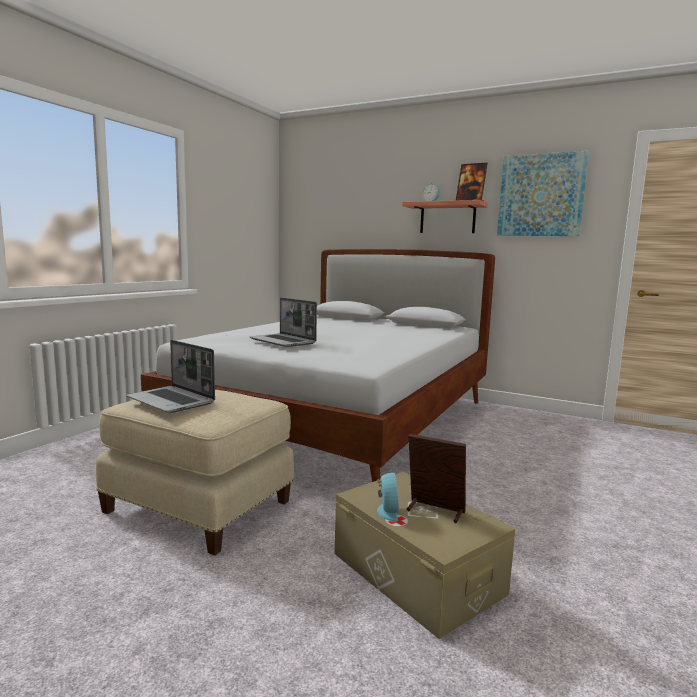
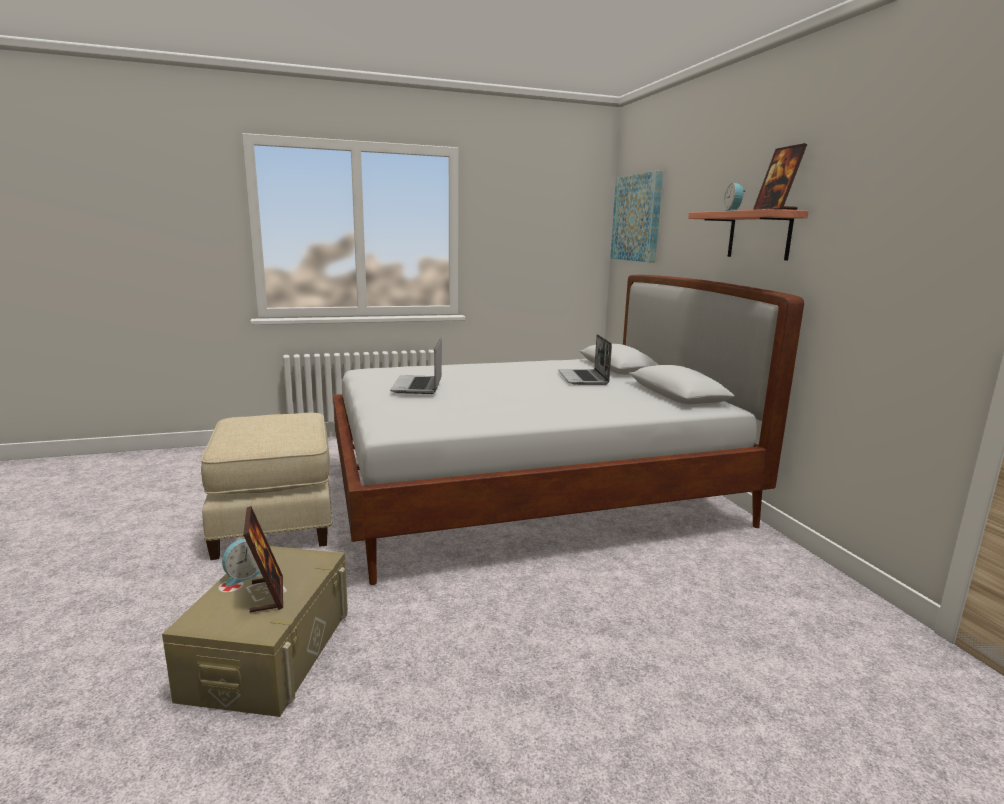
camera: 45 degrees right, 5 degrees up
(172, 401) = (250, 423): laptop -> laptop (583, 378)
(541, 195) = (884, 196): picture -> picture (637, 218)

